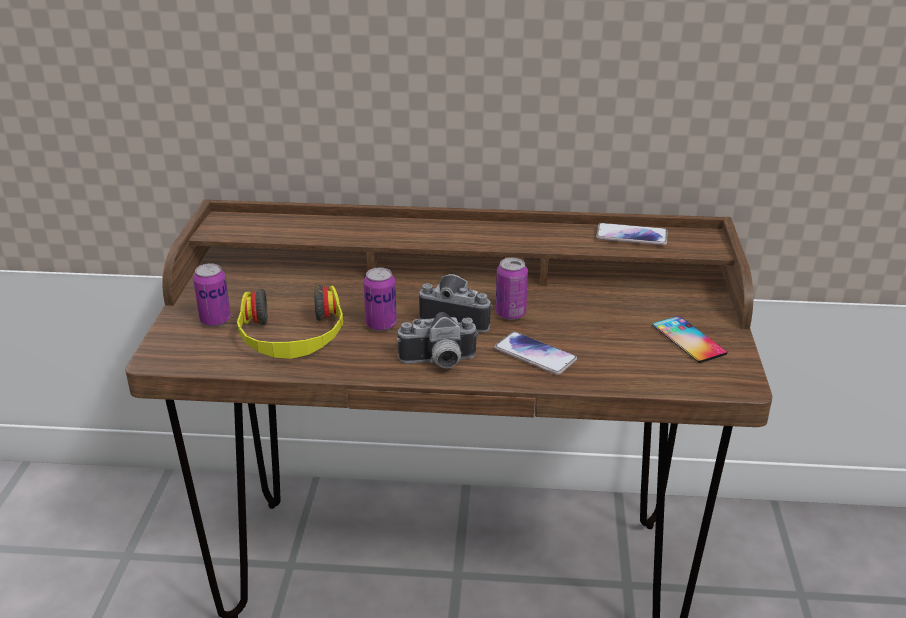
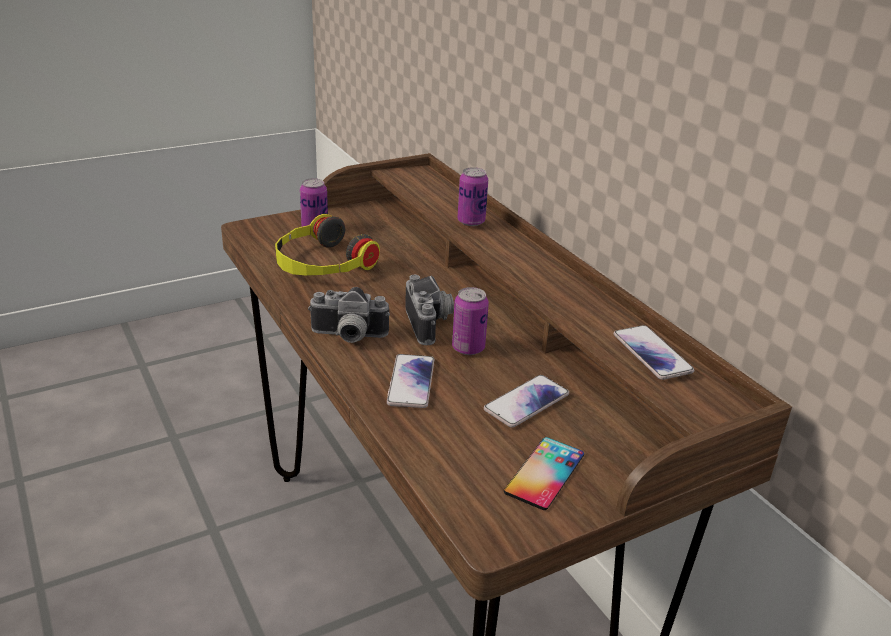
camera: 55 degrees right, 0 degrees up
(381, 324) = (379, 293): can -> can (471, 221)
(438, 363) = (348, 337): camera -> camera turned 45 degrees counterclockwise
(603, 316) = (526, 402): none -> phone

